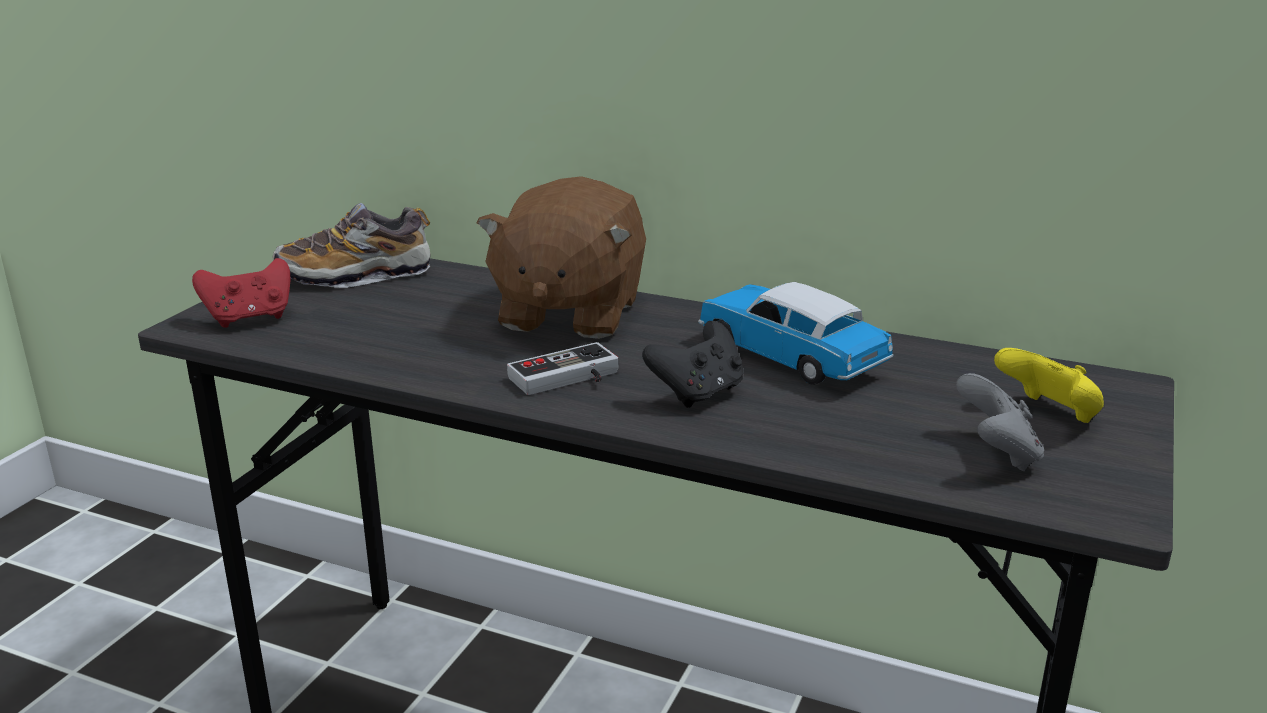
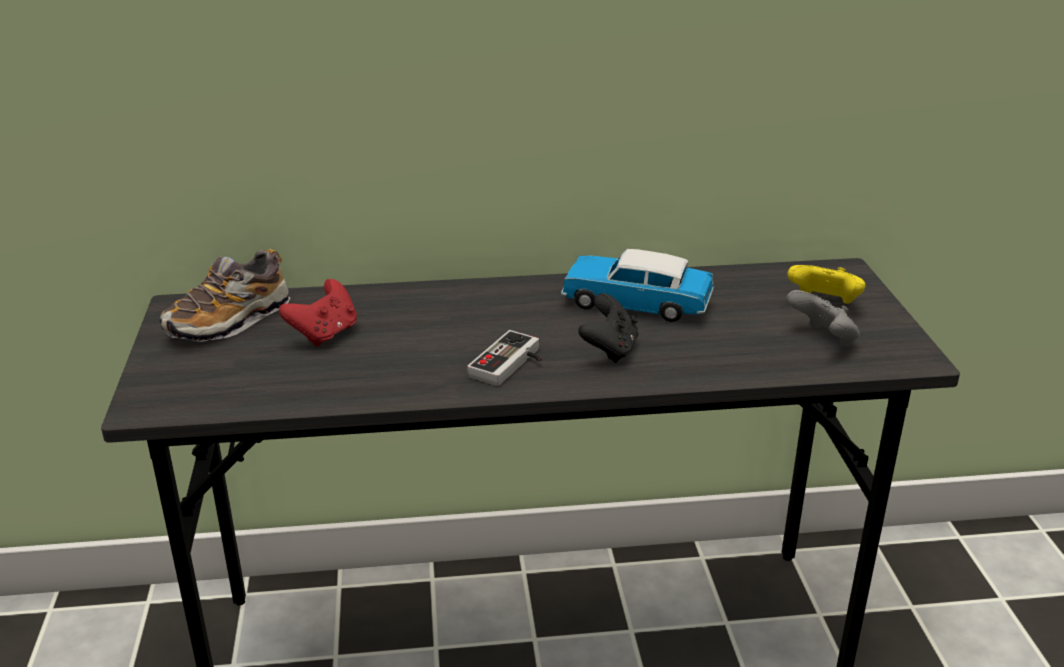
camera: 30 degrees left, 5 degrees up
(250, 318) = (189, 386): red game controller -> red game controller (325, 334)
(568, 313) = (446, 310): brown plush toy -> none

